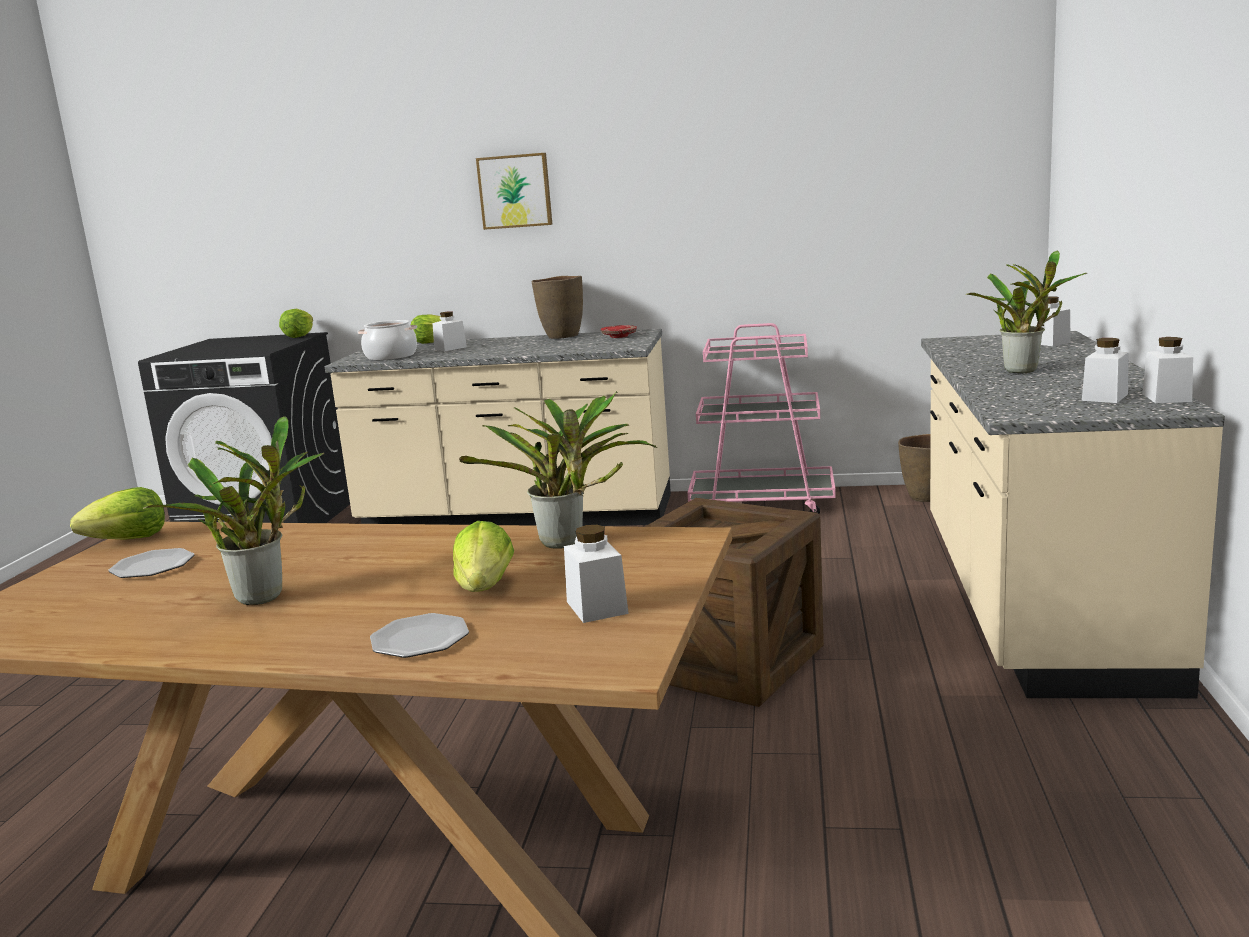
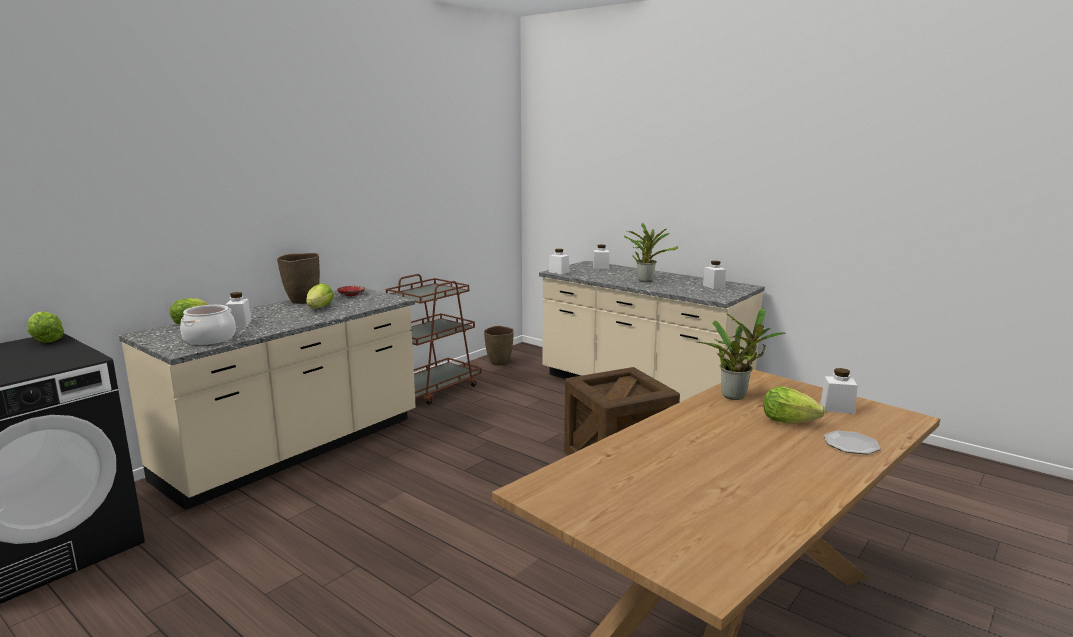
camera: 60 degrees left, 0 degrees up
(129, 540) = (545, 500): lettuce -> lettuce (320, 308)
(153, 566) = (632, 496): plate -> none
(266, 595) = (741, 469): potted plant -> none
(515, 191) = (248, 188): picture -> none
(763, 504) = (432, 389): pink cart -> brown cart
(1166, 397) = (729, 283): white jar -> white jar (559, 272)

